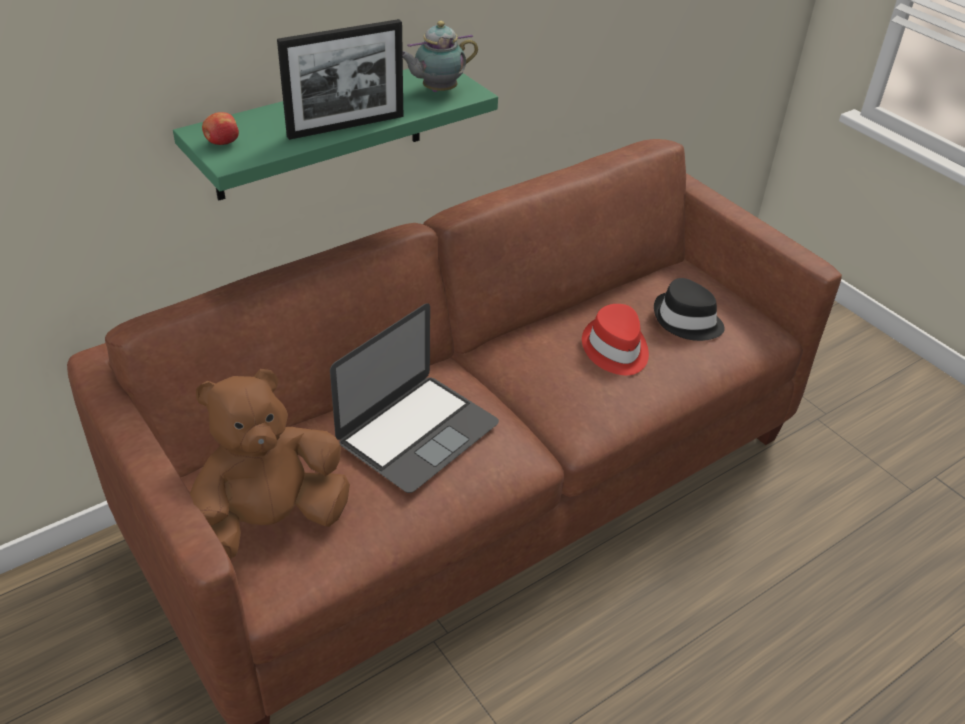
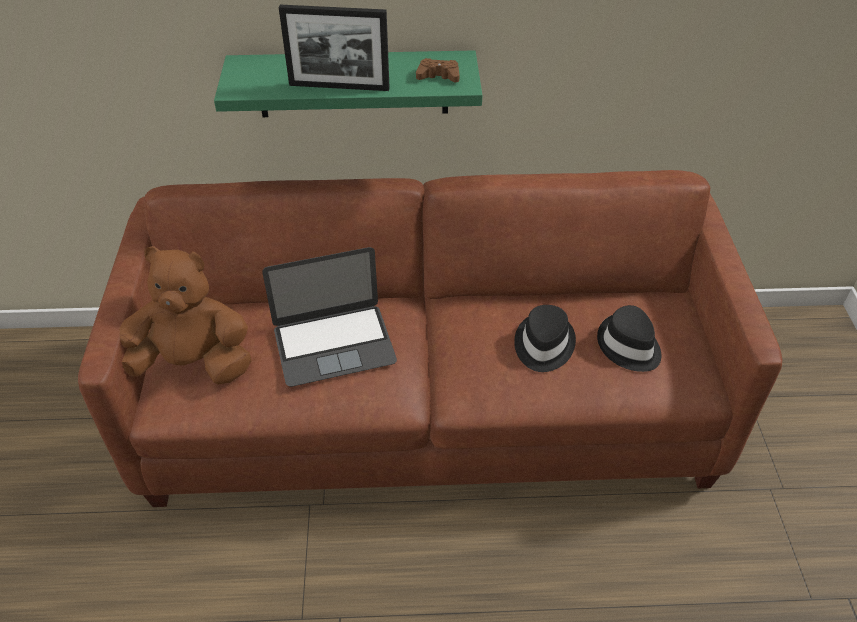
camera: 35 degrees right, 5 degrees up
(222, 143) = (243, 75): apple -> none
(437, 91) = (438, 76): teapot -> brown game controller
(615, 349) = (543, 345): red hat -> black hat

